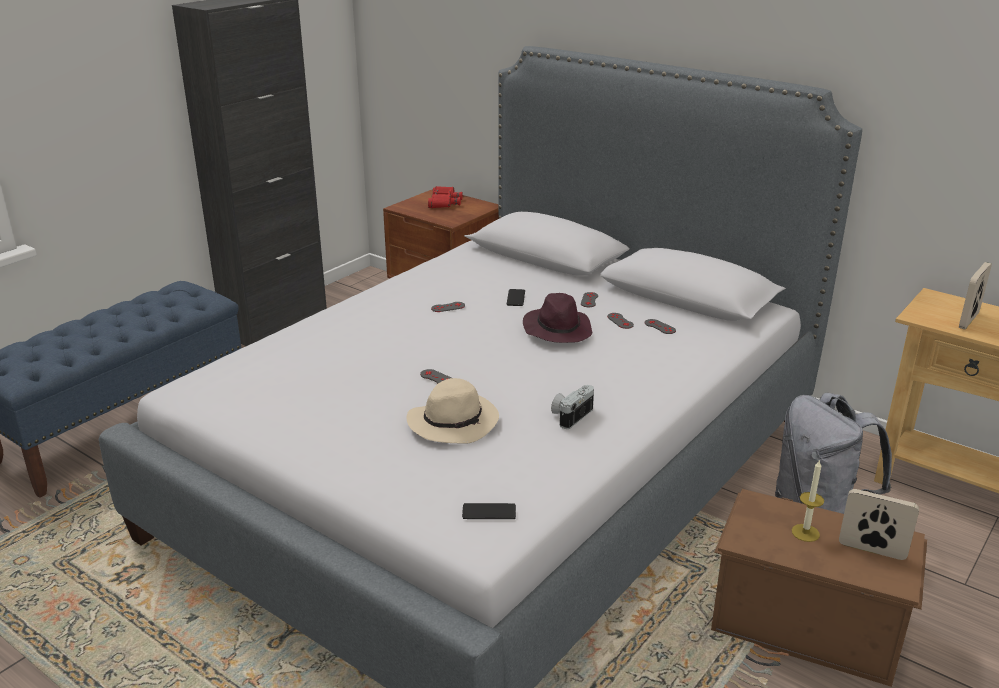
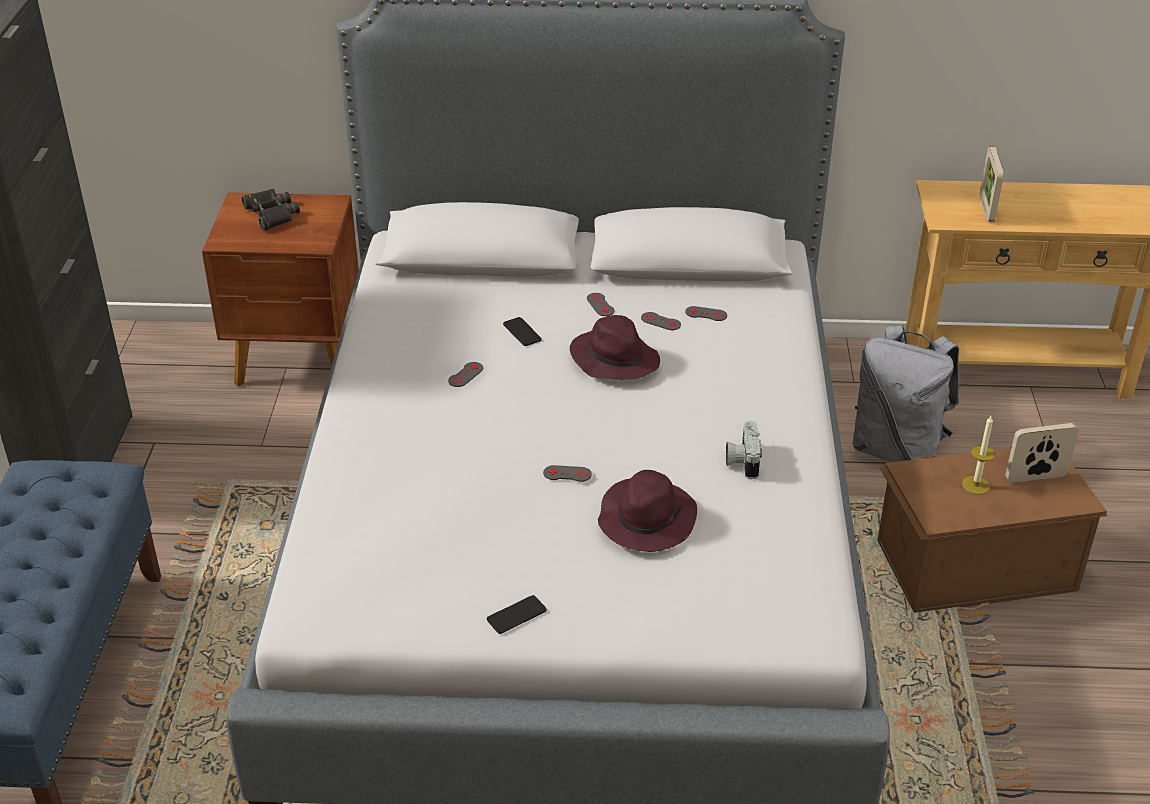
camera: 35 degrees left, 10 degrees up
(444, 202) = (271, 214): red binoculars -> black binoculars
(454, 422) = (646, 519): beige hat -> purple hat
(489, 512) = (790, 601): phone -> phone (516, 615)

